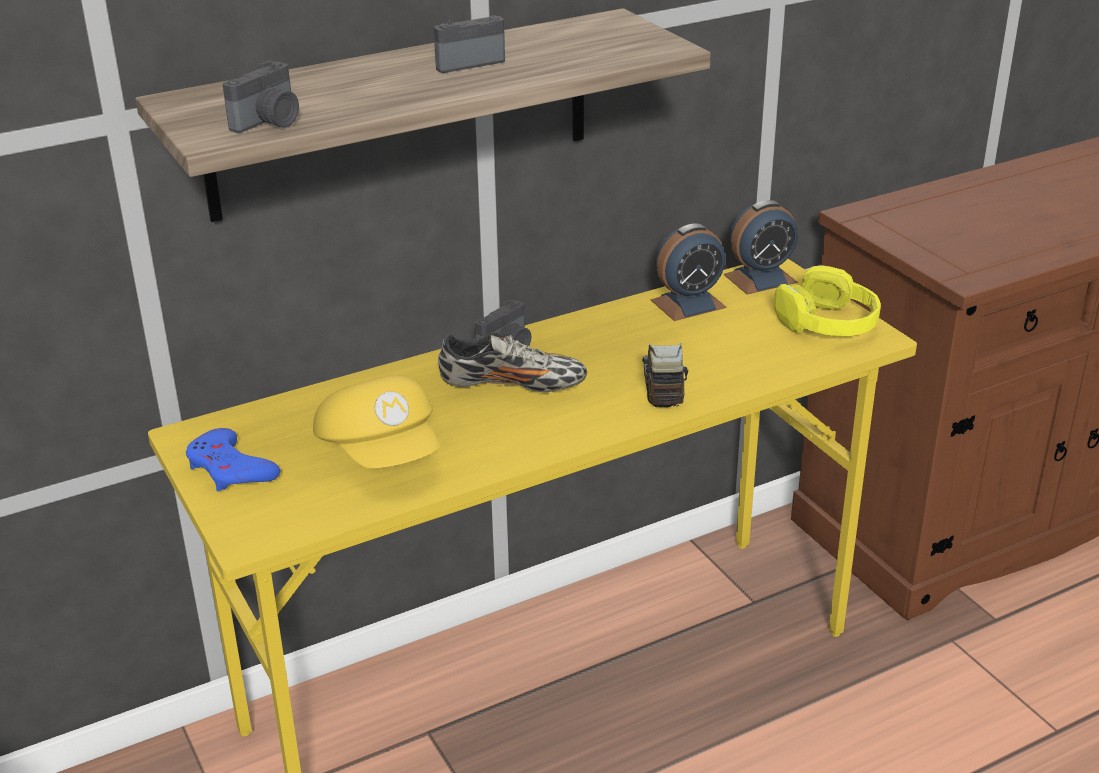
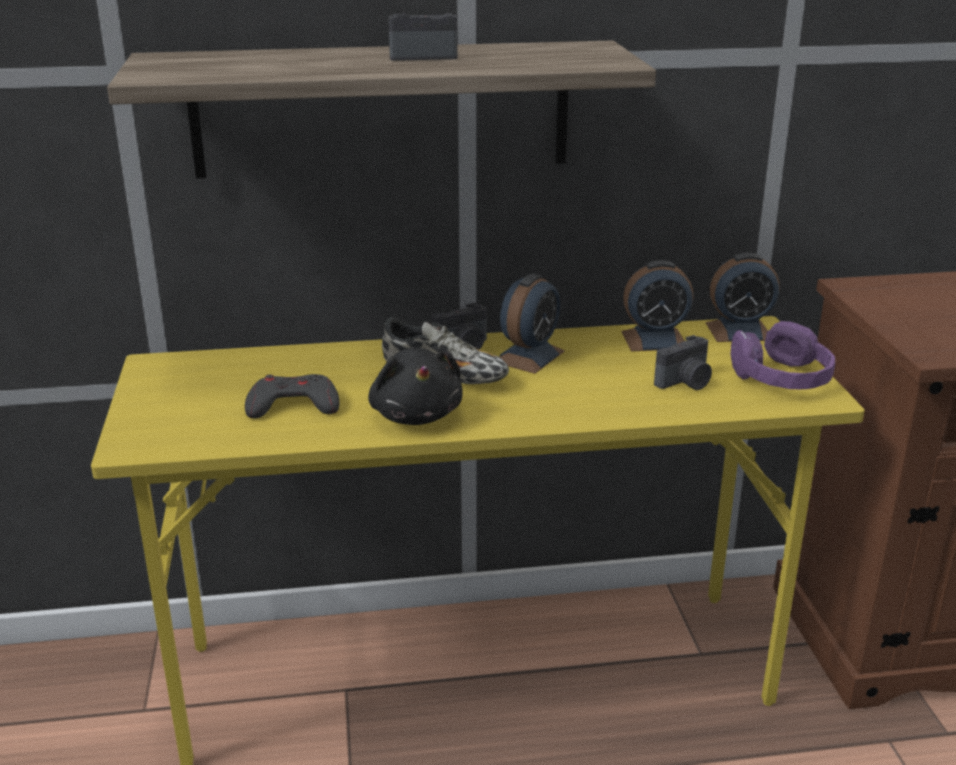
camera: 20 degrees right, 5 degrees down
(230, 469) = (163, 393): blue game controller -> none
(270, 122) = (205, 73): camera -> camera (686, 382)
(382, 452) = (293, 405): yellow cap -> grey game controller
(516, 436) = (416, 414): none -> black plush toy
(580, 346) = (529, 356): none -> alarm clock
(662, 387) = (579, 401): toy truck -> none
(828, 323) = (781, 378): yellow headphones -> purple headphones

